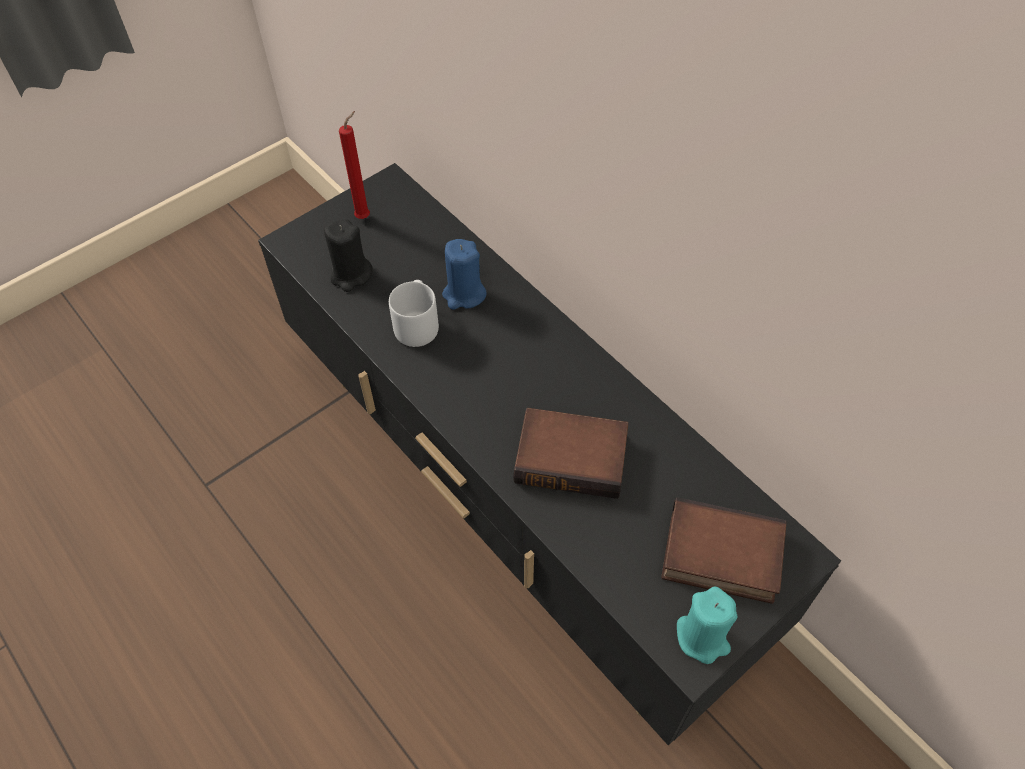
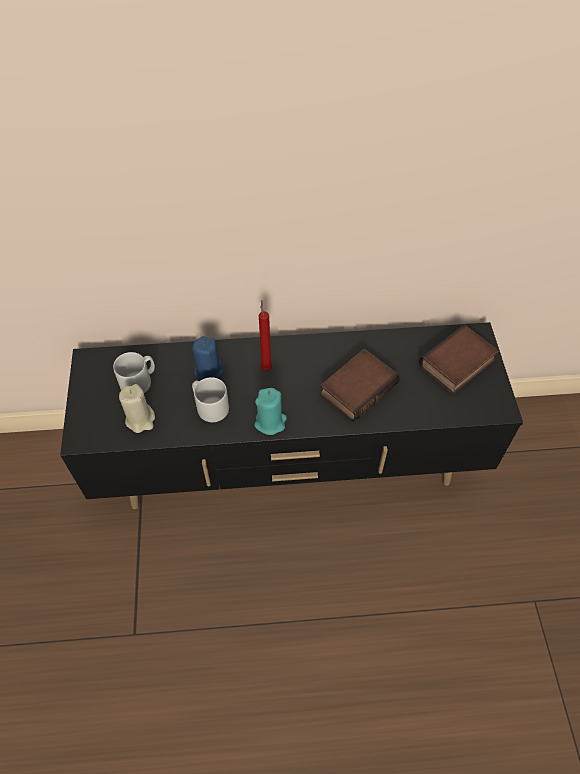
camera: 55 degrees left, 0 degrees up
(351, 275) = (140, 419): black candle -> beige candle
(365, 216) = (101, 387): red candle -> red candle (266, 367)
(398, 242) = (139, 382): none -> grey mug
(702, 637) = (494, 397): turquoise candle -> turquoise candle (270, 422)

